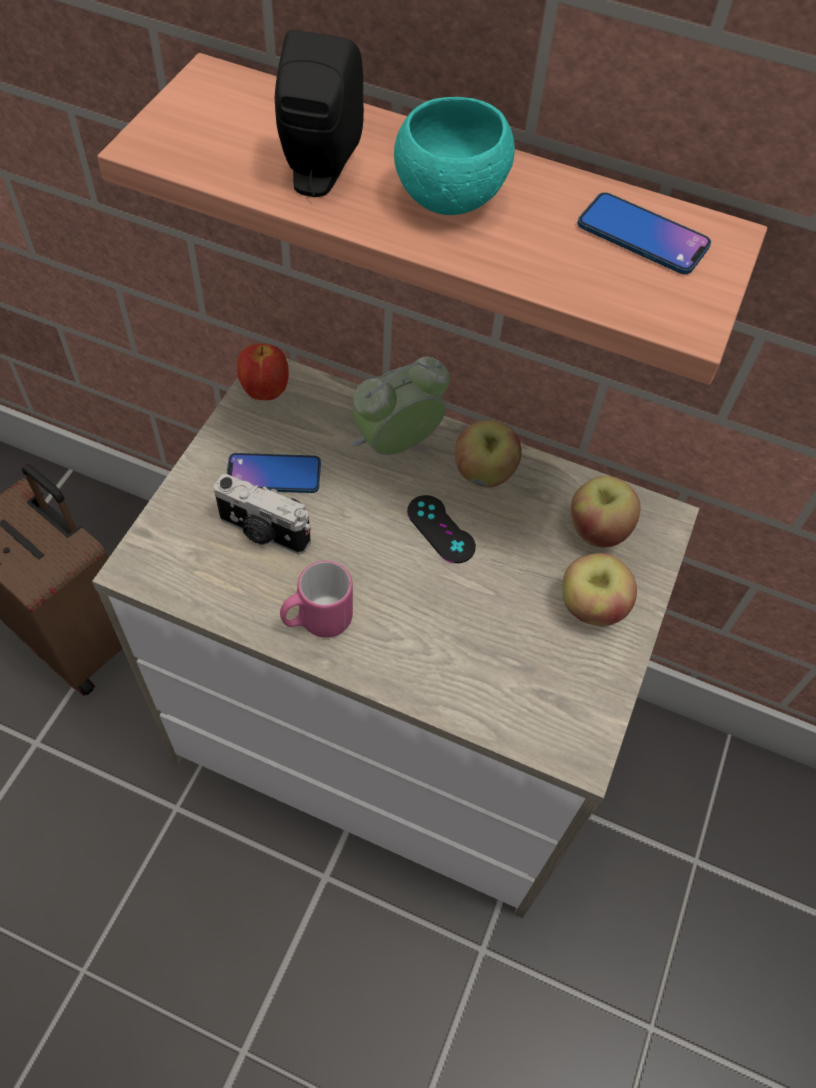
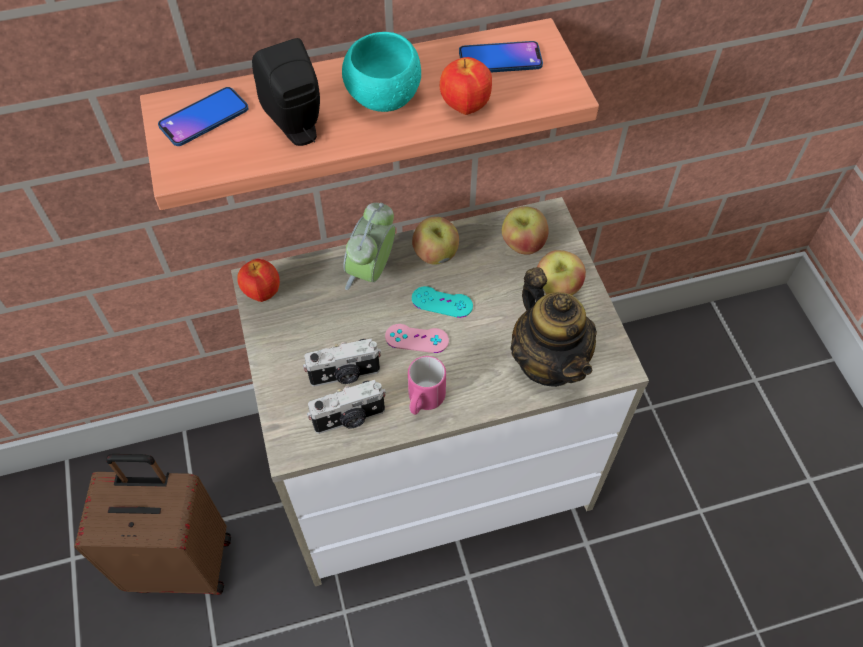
camera: 35 degrees left, 0 degrees up
(223, 581) = (349, 419): none -> camera
(273, 474) = (317, 338): phone -> phone (204, 118)
(375, 548) = (416, 338): none -> pink game controller
(441, 529) = (442, 302): black game controller -> turquoise game controller
(499, 683) = (548, 361): none -> teapot
(535, 263) = (464, 107): none -> apple

